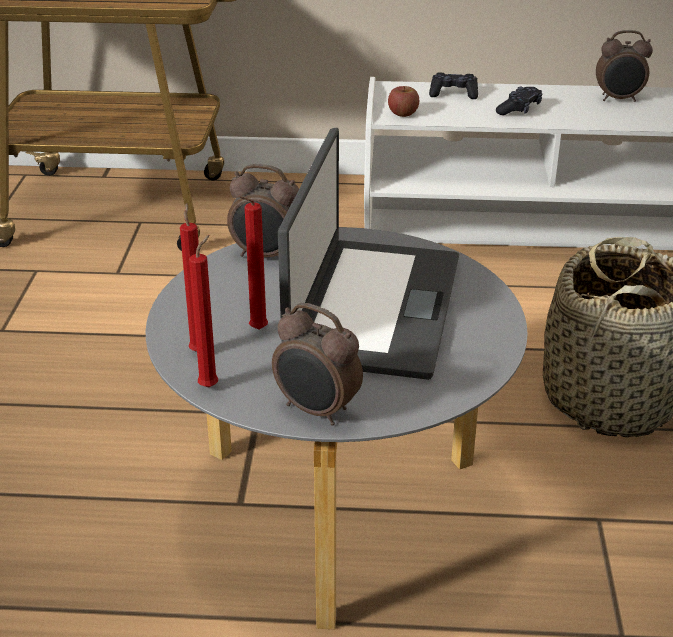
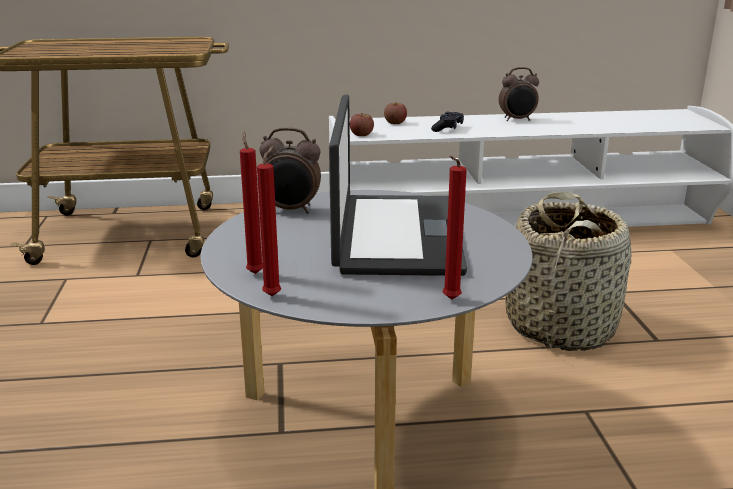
camera: 10 degrees left, 10 degrees down
(256, 330) = (300, 256): red candle -> red candle (449, 300)
(316, 411) = (375, 304): alarm clock -> none
(453, 94) = (395, 122): black game controller -> apple

